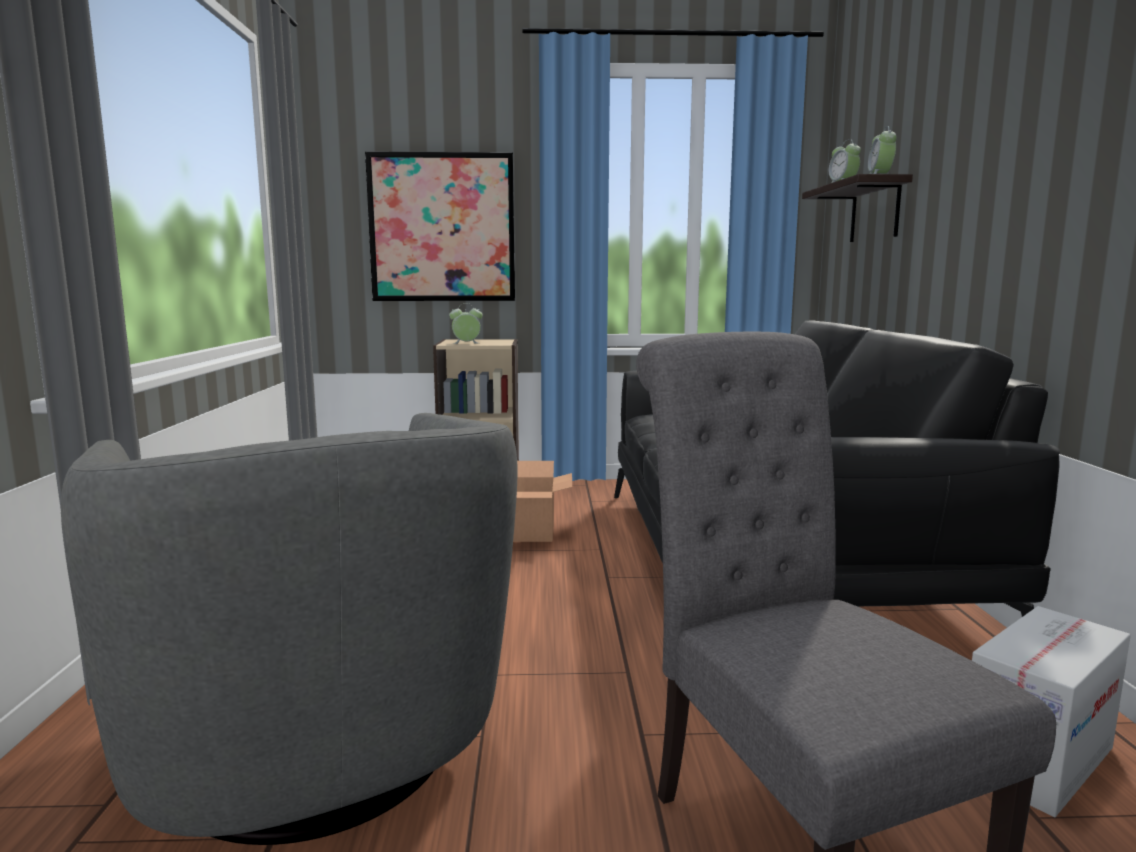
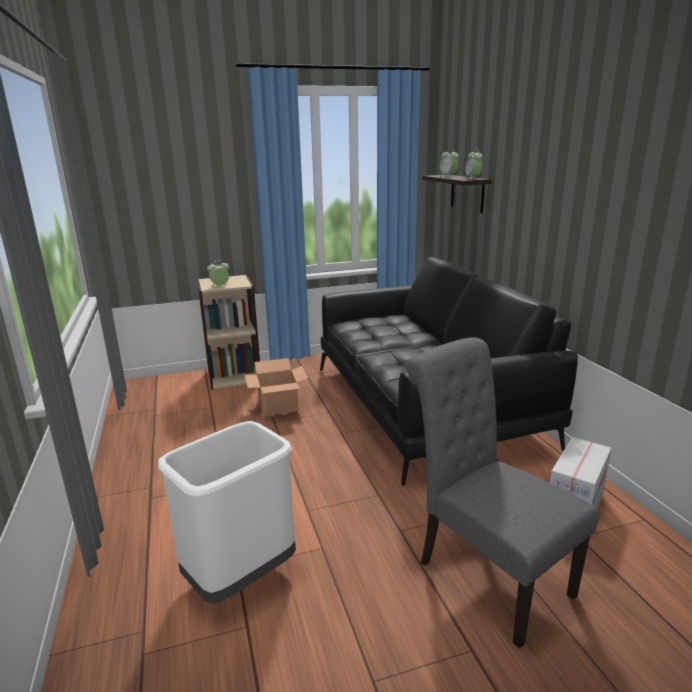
camera: 15 degrees left, 10 degrees up
(315, 754) = (240, 577): grey armchair -> white trash can
(442, 228) = (188, 203): picture -> none

